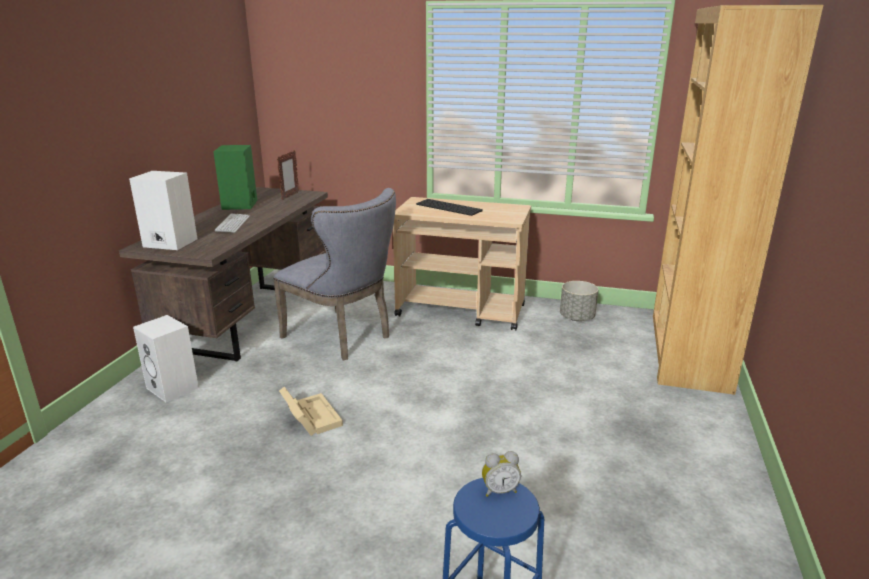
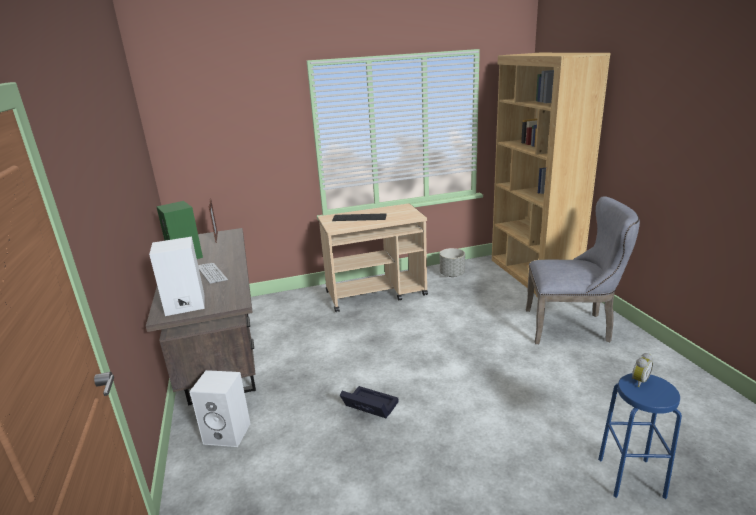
camera: 30 degrees left, 0 degrees up
(310, 417) = (368, 406): beige storage box -> black storage box
(343, 337) = (317, 341): grey chair -> grey chair (573, 326)

